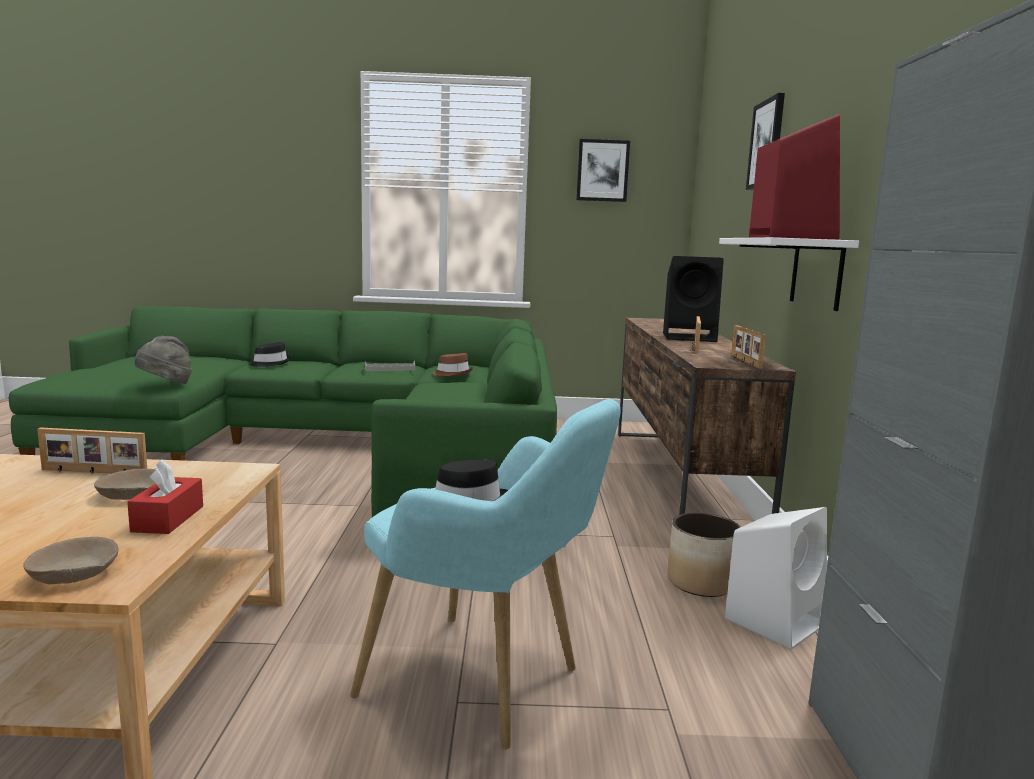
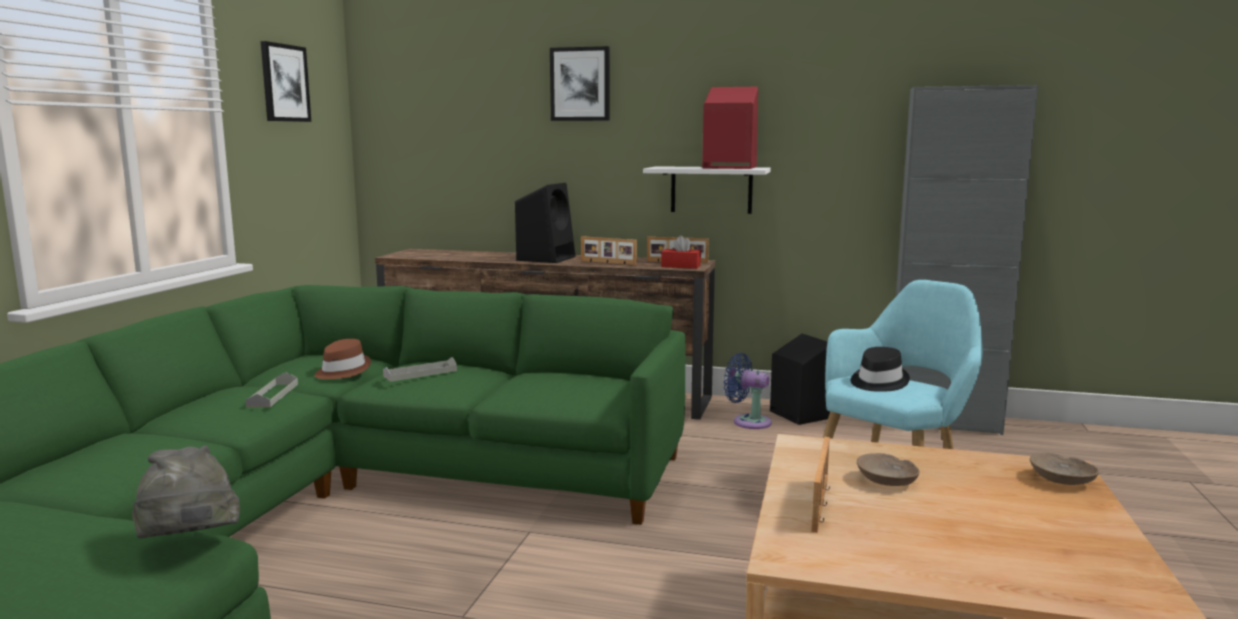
camera: 75 degrees left, 0 degrees up
(168, 519) = (940, 462): red tissue box -> red tissue box (681, 266)
(270, 363) = (106, 465): black hat -> none
(449, 384) = (420, 373): none -> grey tray
(700, 582) = (748, 421): planter -> blue fan
(775, 620) = (800, 414): white speaker -> black speaker

